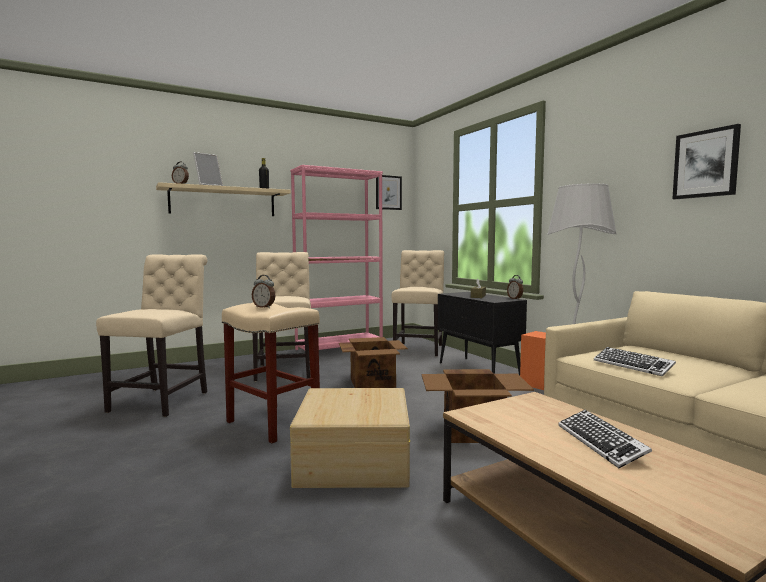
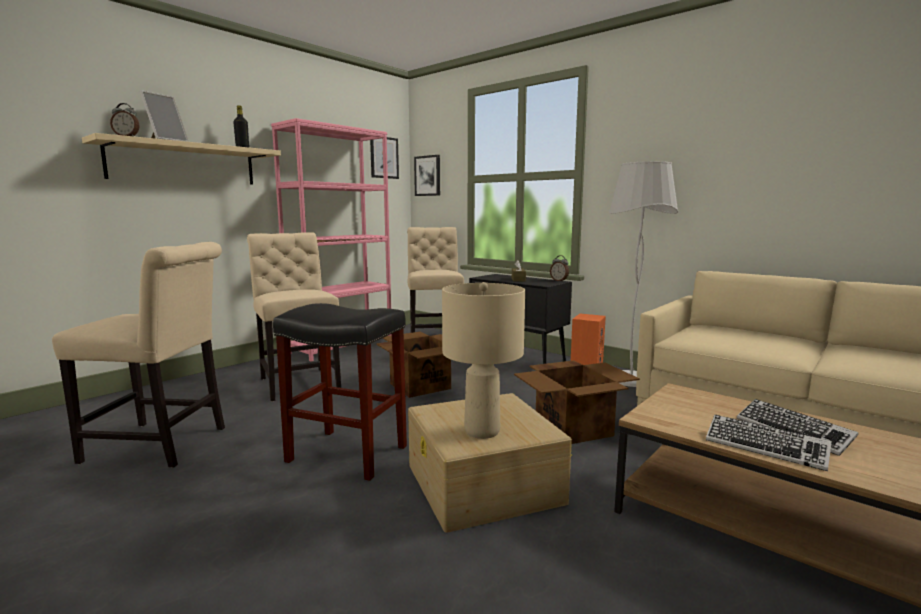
camera: 20 degrees left, 5 degrees up
(163, 400) = (162, 445): beige chair -> beige chair turned 105 degrees clockwise
(264, 307) = (334, 311): alarm clock -> none
(274, 423) = (349, 453): beige stool -> black stool
(340, 410) = (481, 431): none -> beige table lamp
(632, 366) = (735, 347): keyboard -> keyboard (765, 447)
(705, 164) = (766, 147): picture -> picture (427, 176)

